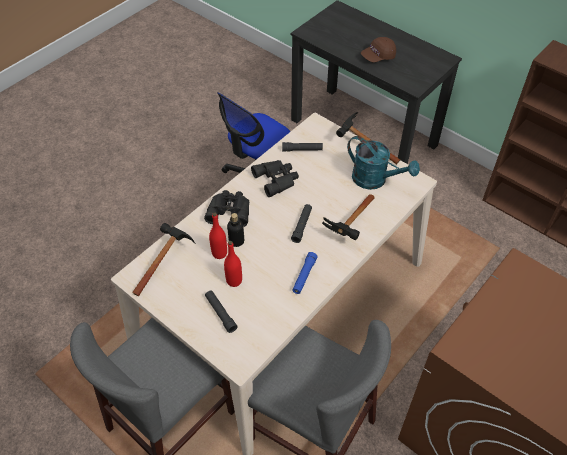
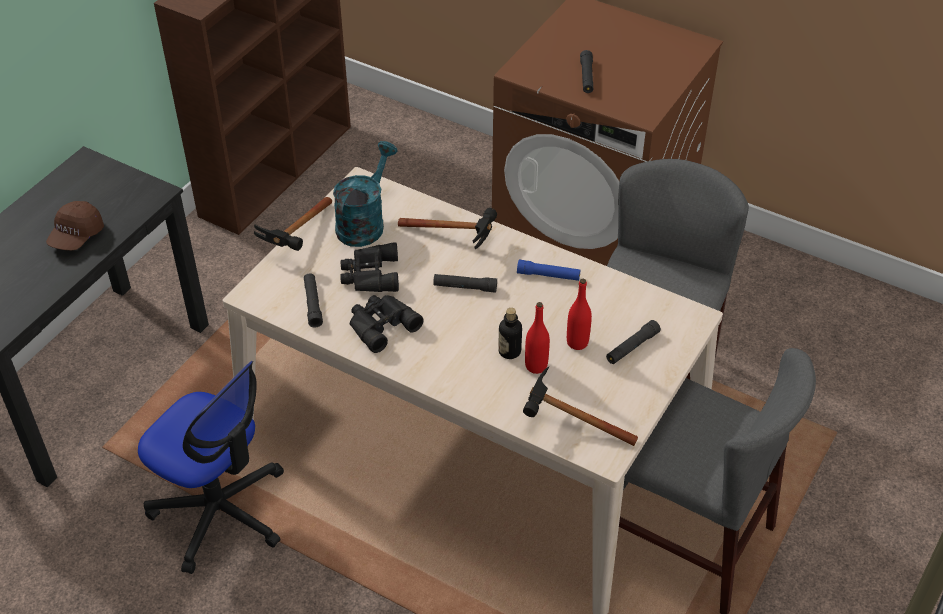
camera: 100 degrees left, 5 degrees down
(229, 210) = (453, 369): black binoculars -> black binoculars (369, 275)
(378, 57) = (76, 236): brown cap -> brown cap turned 60 degrees clockwise
(513, 315) = (586, 77): none -> black flashlight

